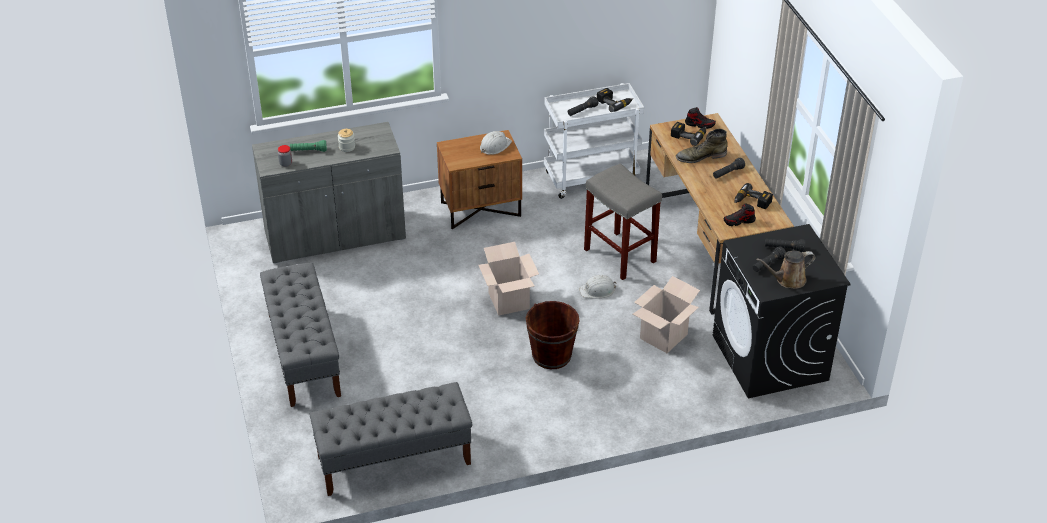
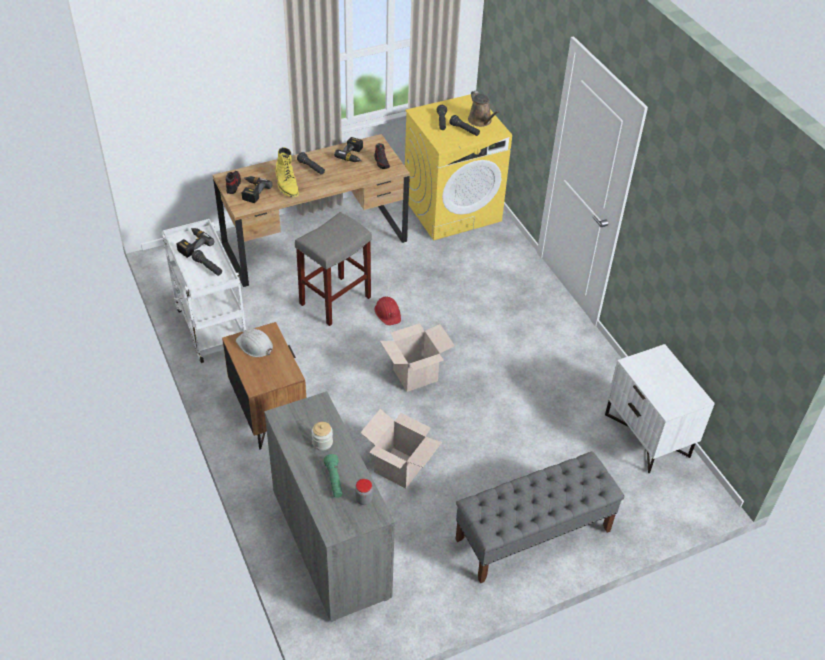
camera: 100 degrees left, 5 degrees up
(393, 460) = (648, 435): grey bench -> white nightstand
(551, 355) = (483, 338): brown bucket -> none
(597, 290) = (388, 313): white hard hat -> red hard hat
(663, 336) = (441, 269): cardboard box -> cardboard box (399, 468)
(701, 156) = (286, 184): green boot -> yellow boot
(770, 358) = (452, 209): black washing machine -> yellow washing machine

